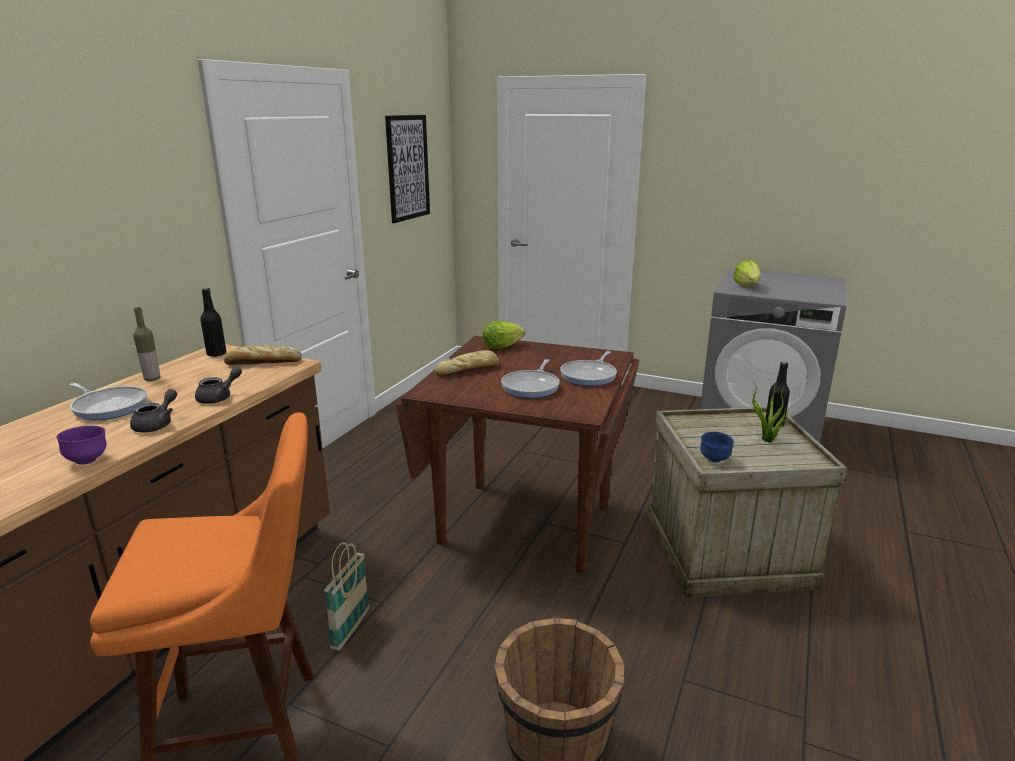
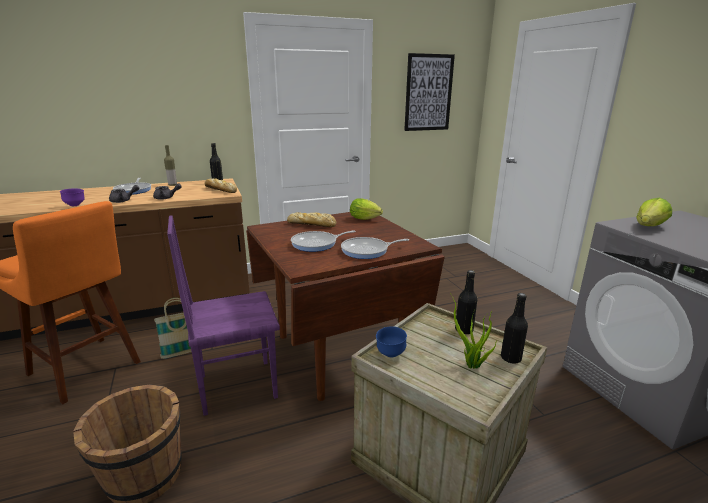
camera: 45 degrees right, 0 degrees up
(485, 614) = (237, 386): none -> purple chair
(715, 419) = (464, 330): none -> black bottle

